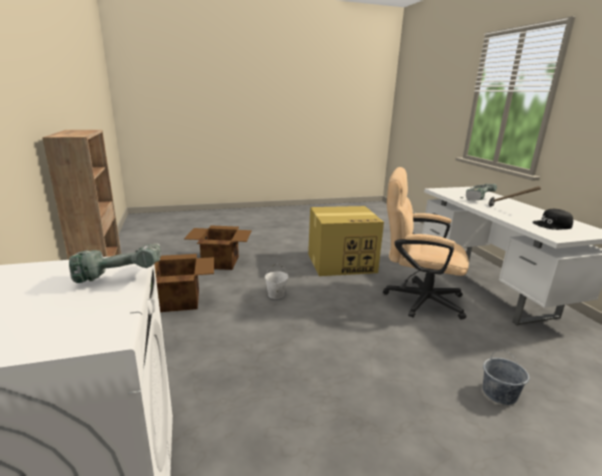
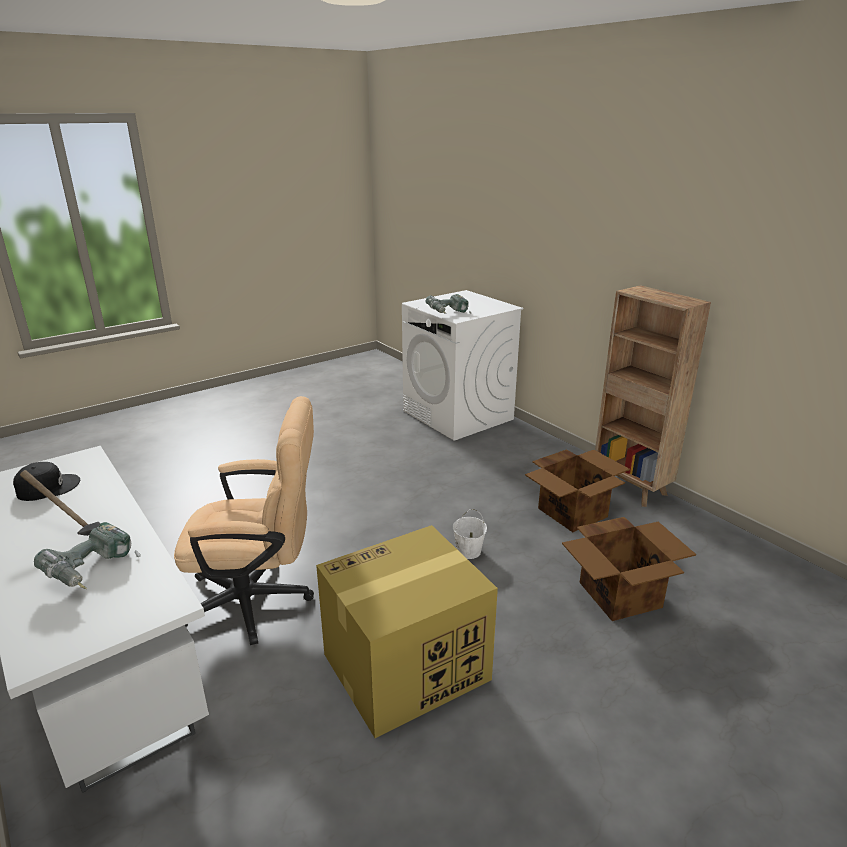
camera: 160 degrees right, 5 degrees up
(499, 393) = (208, 501): grey bucket -> none

